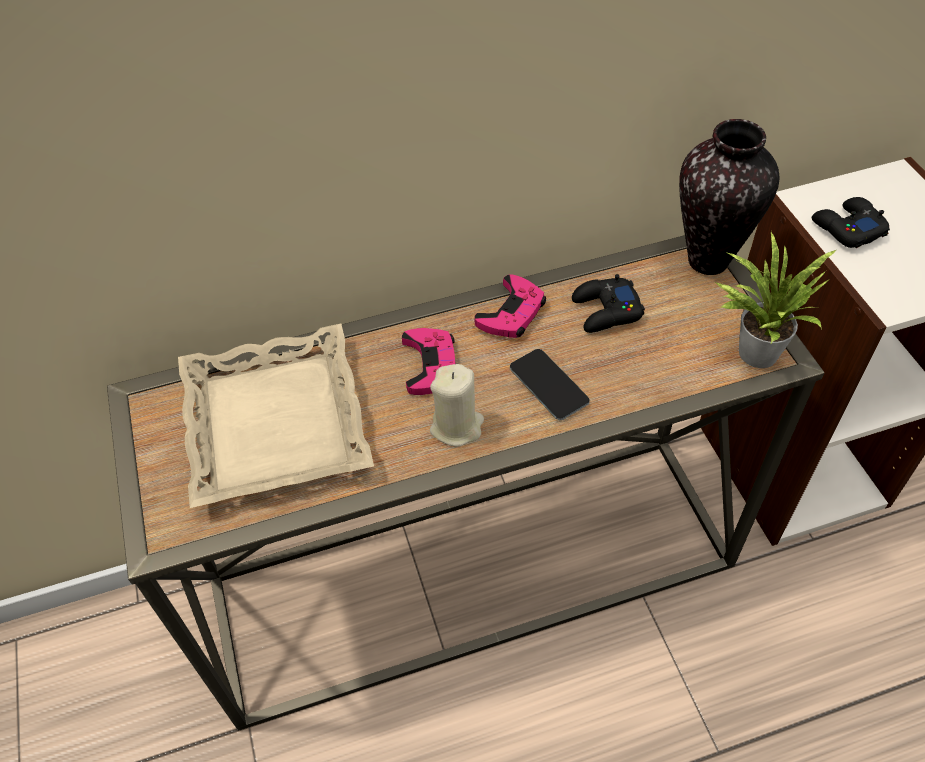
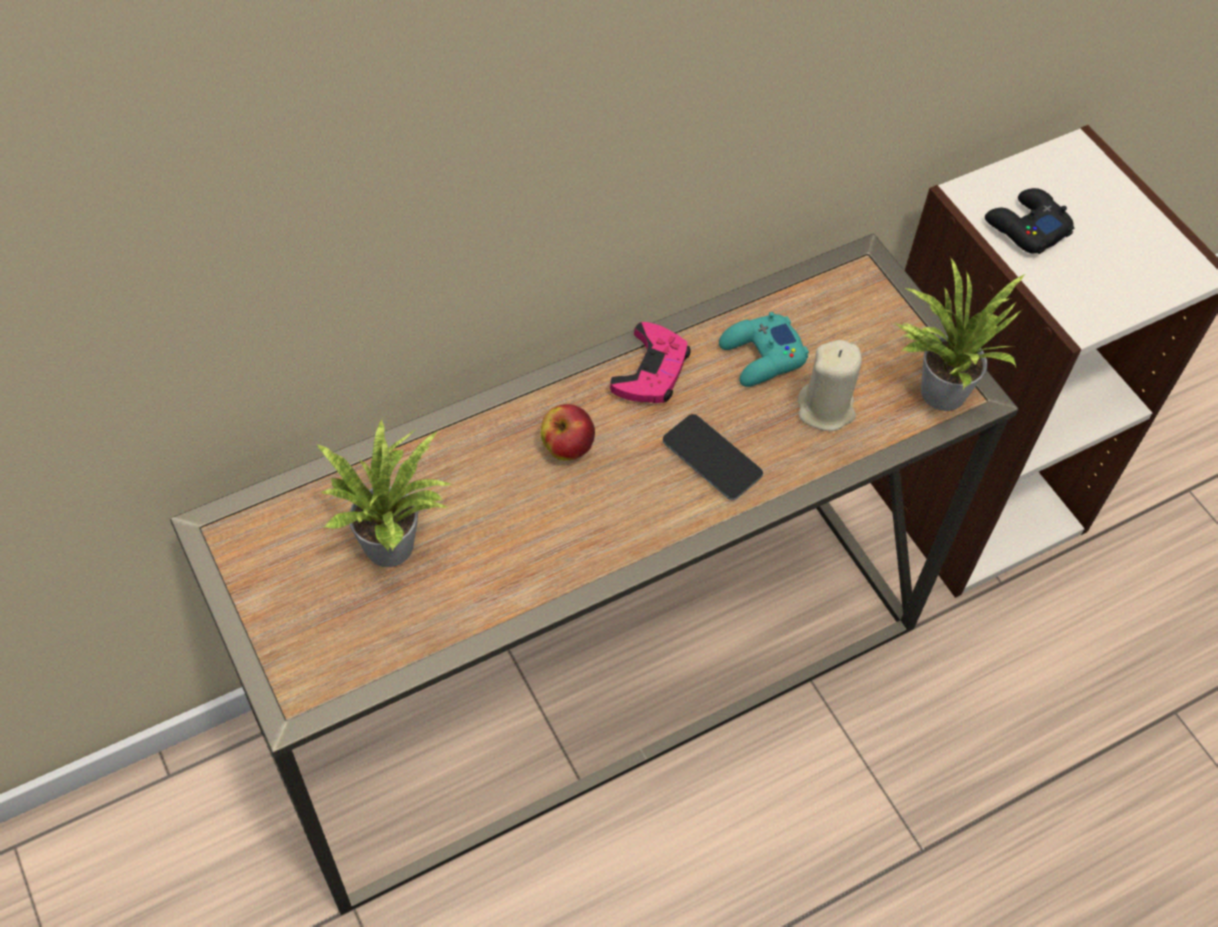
camera: 15 degrees left, 5 degrees up
(274, 423) = (395, 543): beige tray -> potted plant
(430, 365) = (567, 447): pink game controller -> apple
(457, 426) = (615, 521): beige candle -> beige candle (826, 409)
(606, 311) = (761, 357): black game controller -> turquoise game controller
(709, 262) = (872, 281): vase -> none

